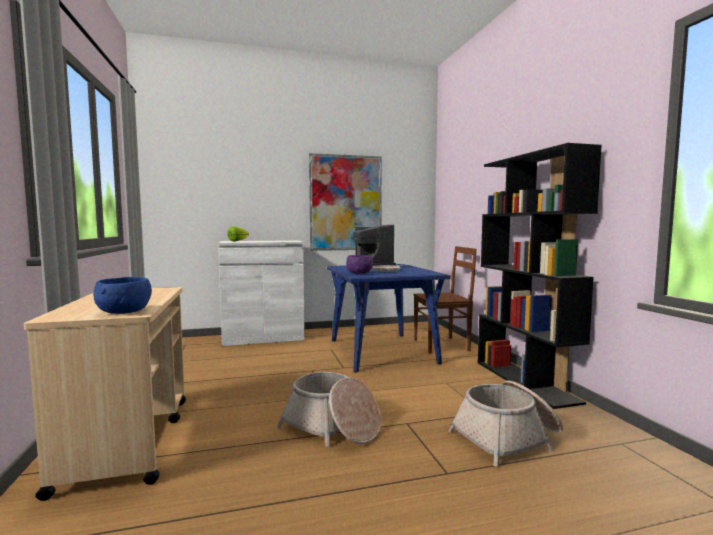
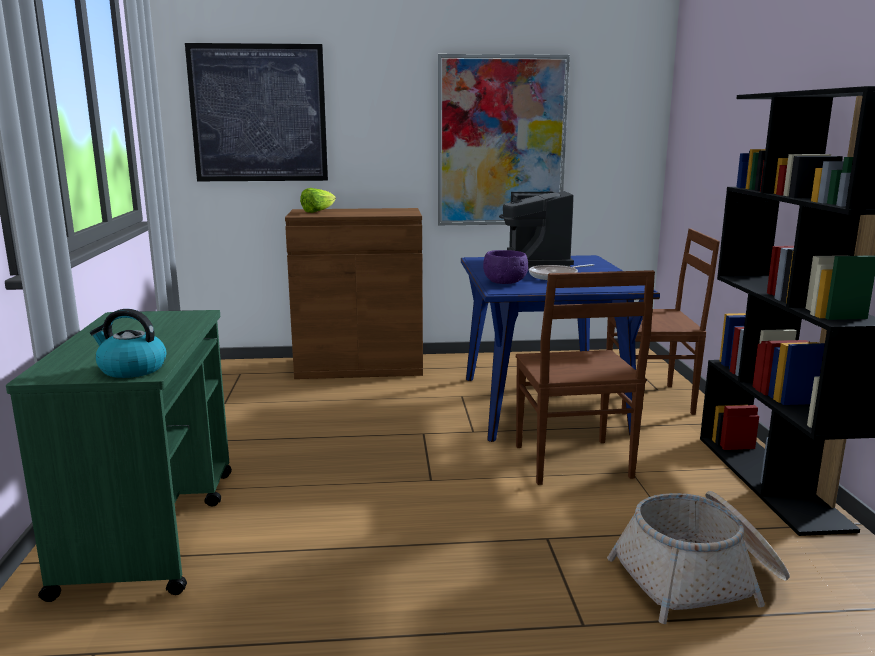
camera: 10 degrees right, 10 degrees up
(124, 312) = (131, 369): blue bowl -> kettle
(128, 440) = (152, 527): beige cart -> green cart
(201, 184) = (259, 113): none -> picture
(263, 337) = (359, 367): white cabinet -> brown cabinet
(332, 427) = (433, 534): basket -> none
(409, 380) = (573, 463): none -> brown chair

